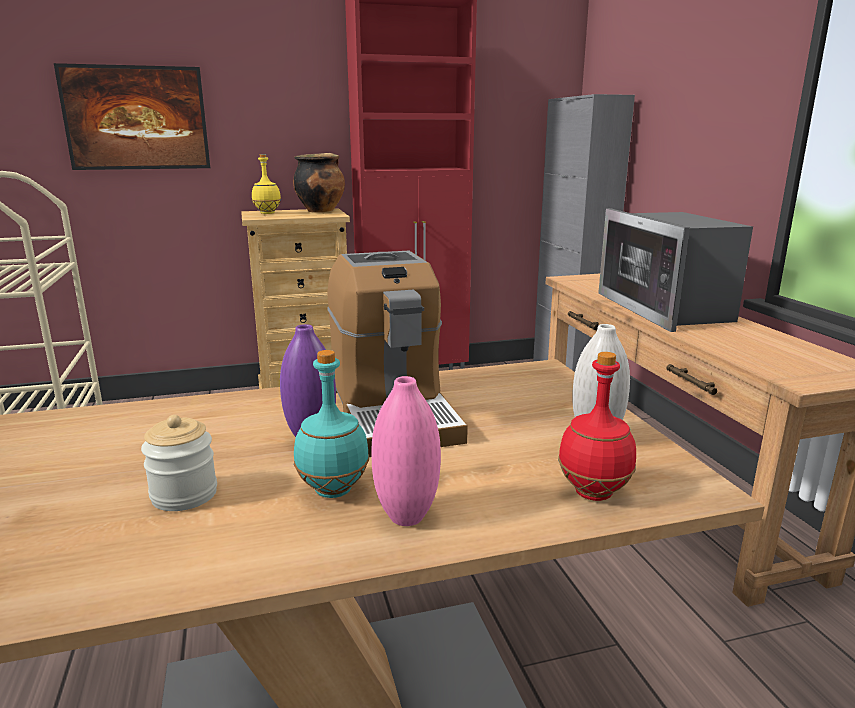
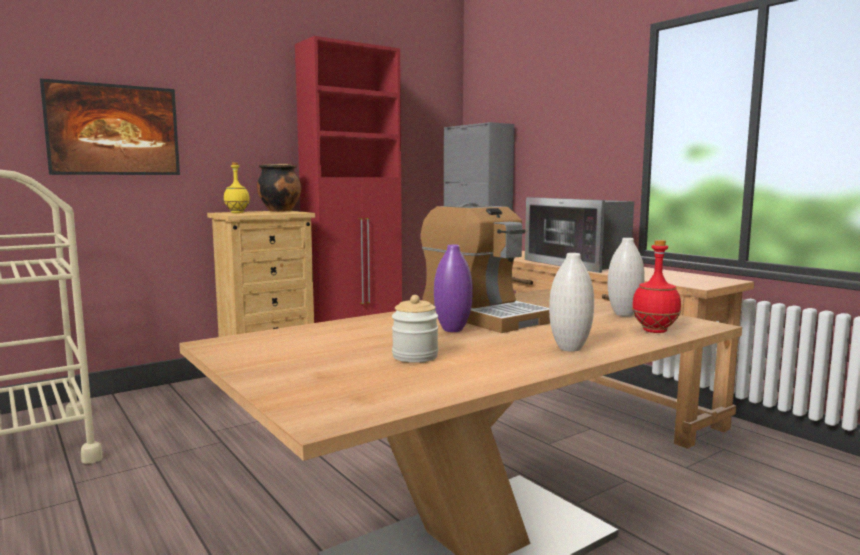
camera: 20 degrees left, 10 degrees down
(334, 490) = (508, 345): turquoise bottle -> none
(406, 517) = (569, 348): pink vase -> white vase

